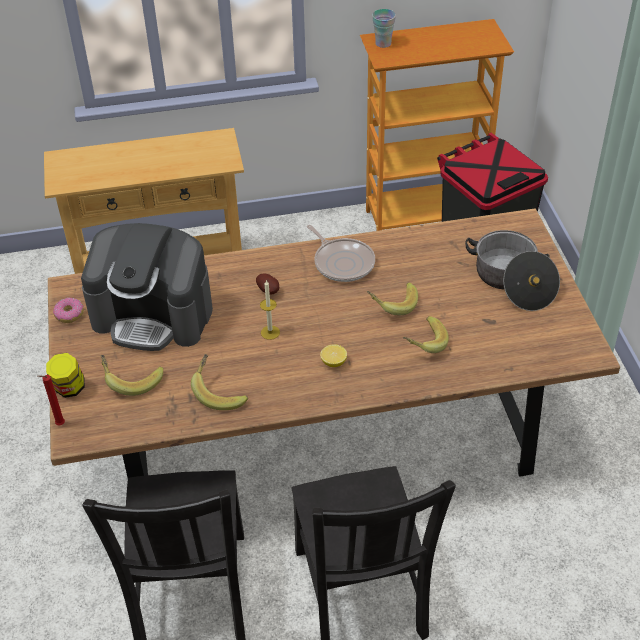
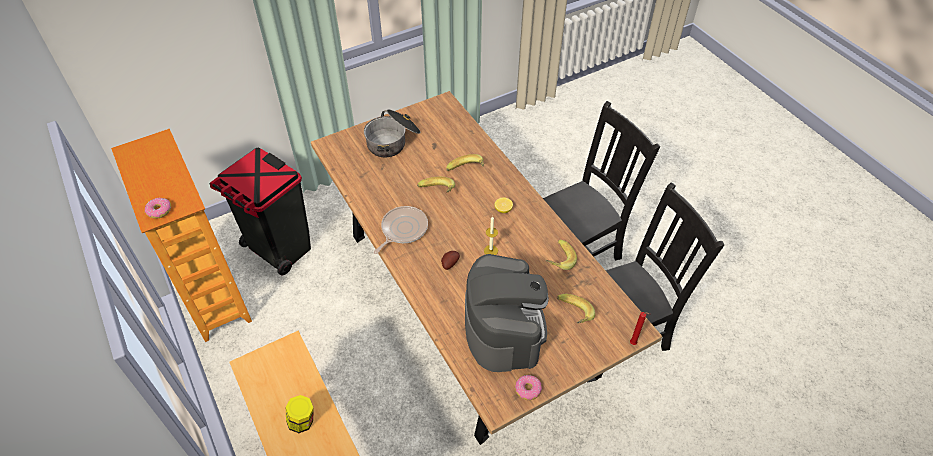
camera: 110 degrees left, 5 degrees up
(69, 389) = (600, 352): jar -> jar (302, 421)
(383, 43) = (159, 211): cup -> donut

